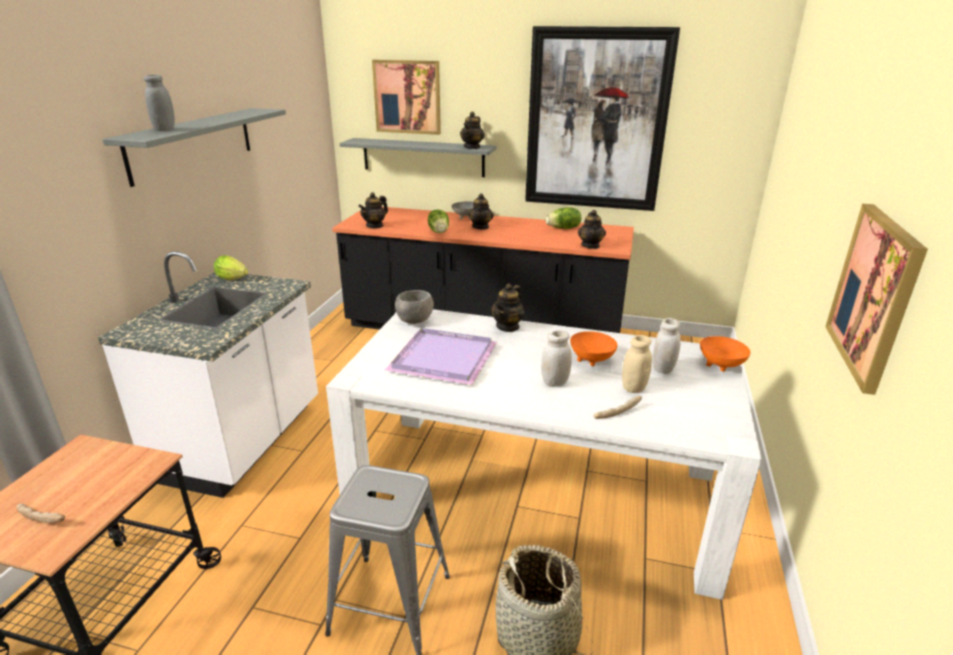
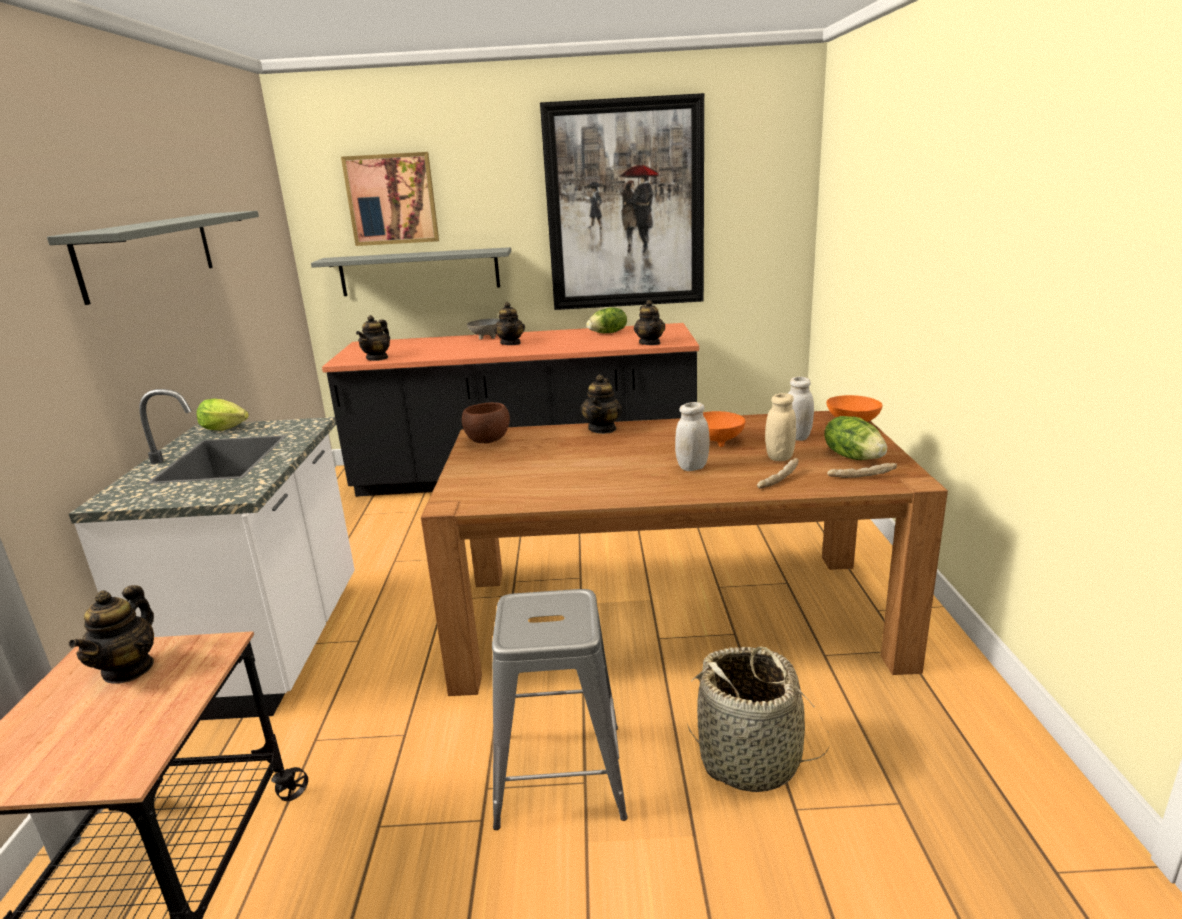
camera: 15 degrees left, 5 degrees down
(42, 517) = (84, 741): bread -> bread (861, 476)
(165, 130) = (125, 227): grey jar -> none
(414, 321) = (487, 441): grey bowl -> brown bowl
(439, 232) = (464, 353): lettuce -> lettuce (853, 457)
(444, 360) = (550, 469): purple tray -> none
(472, 147) = (484, 250): teapot -> teapot (129, 669)
(535, 489) = (671, 617): white dining table -> brown dining table
(874, 294) = (1019, 295): picture -> none

